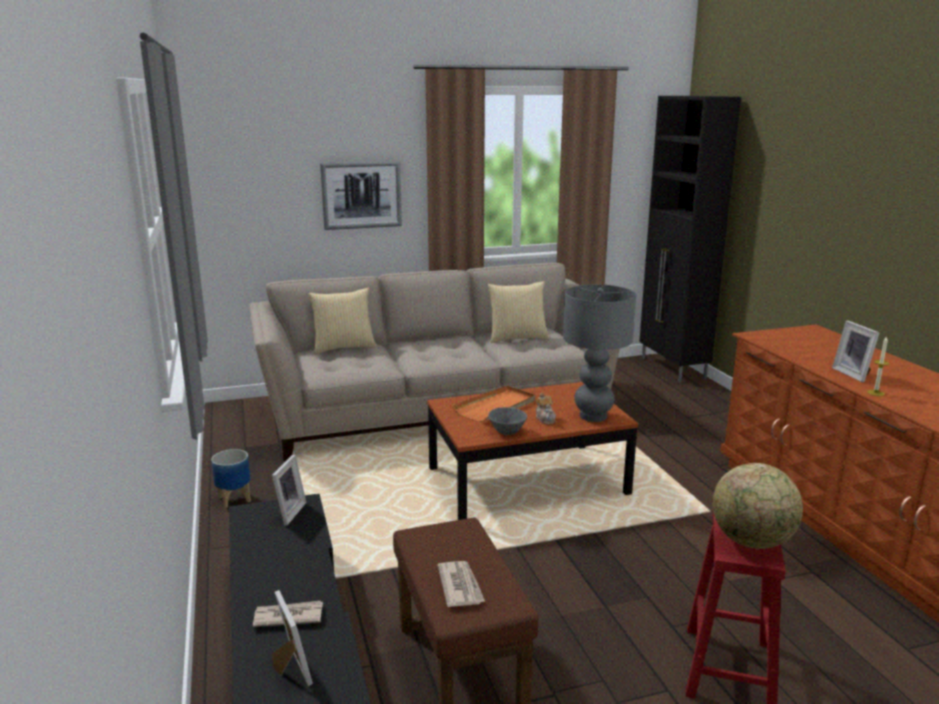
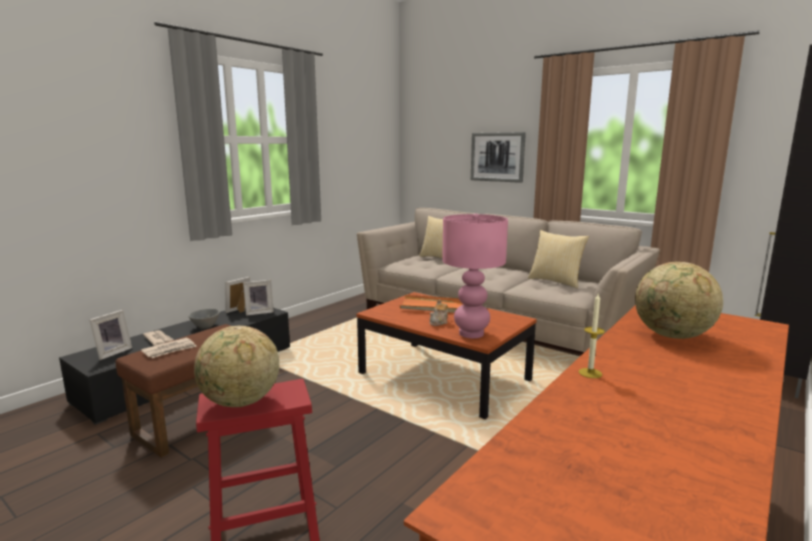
camera: 55 degrees right, 5 degrees down
(234, 499) = (314, 317): planter -> none
(506, 432) = (398, 318): grey bowl -> grey bowl (204, 326)
(592, 416) = (470, 333): grey table lamp -> pink table lamp
(821, 354) = (672, 336): none -> globe
(854, 374) = (636, 357): picture frame -> picture frame (240, 310)

